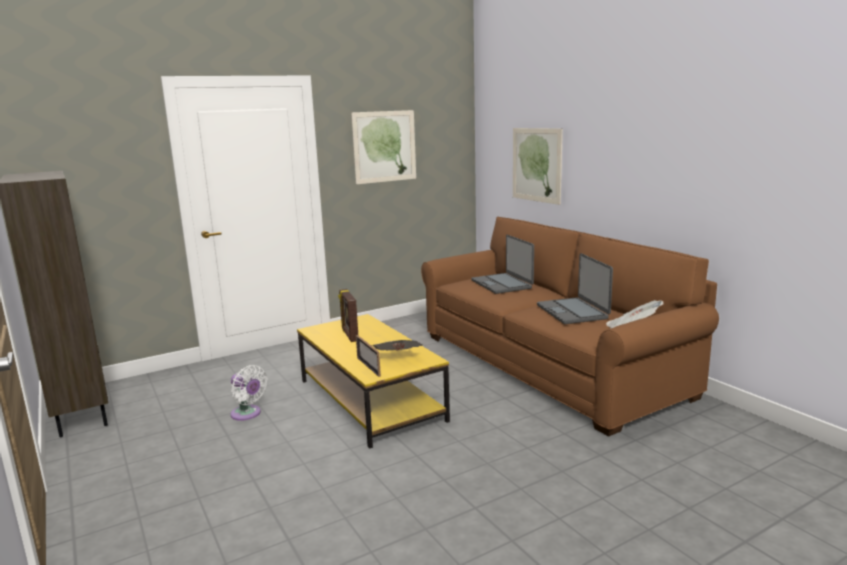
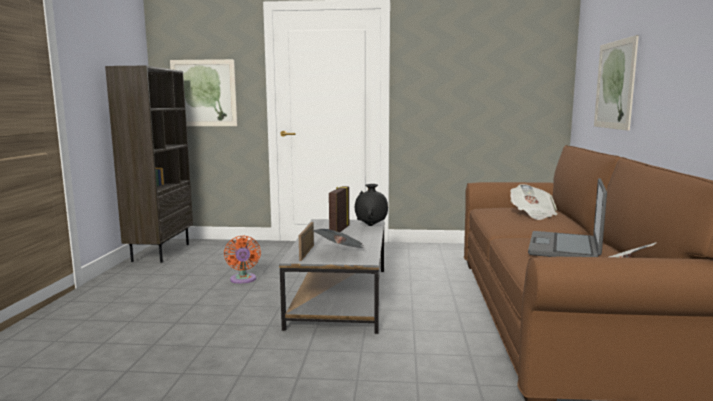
camera: 35 degrees right, 5 degrees down
(247, 414) = (243, 280): white fan -> orange fan
(369, 323) = (371, 225): none -> black vase
(370, 400) = (341, 296): yellow coffee table -> grey coffee table
(384, 146) = (461, 68): picture -> picture (204, 93)
(502, 284) = (532, 214): laptop -> newspaper

